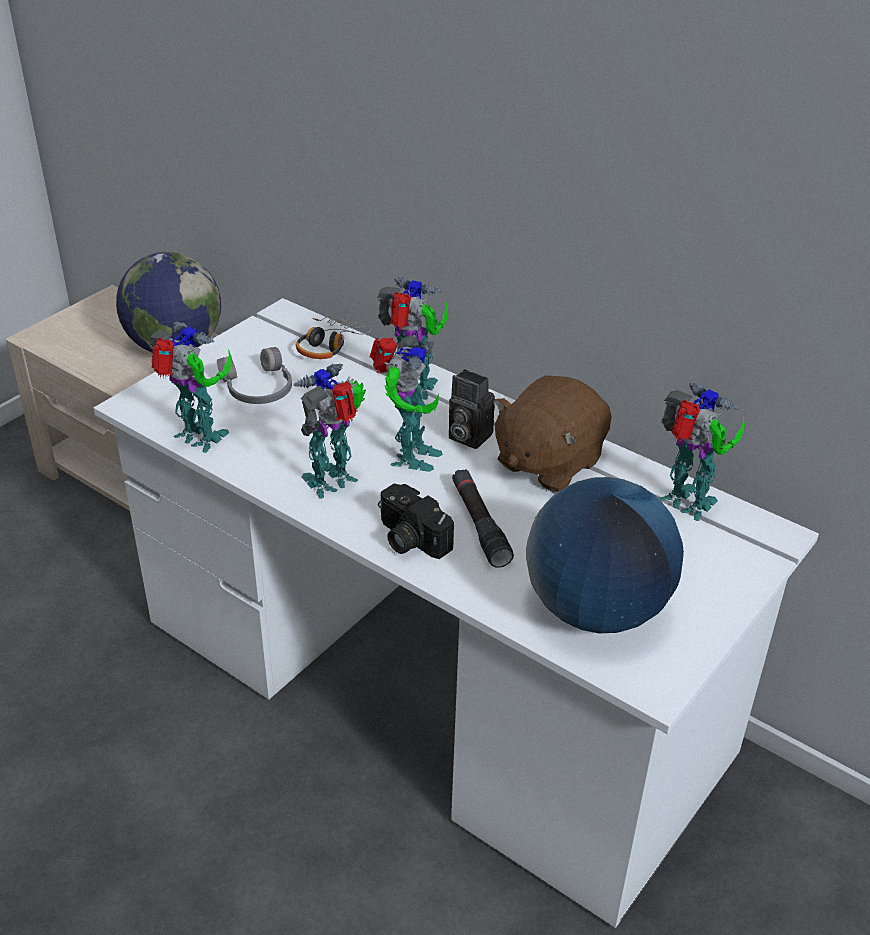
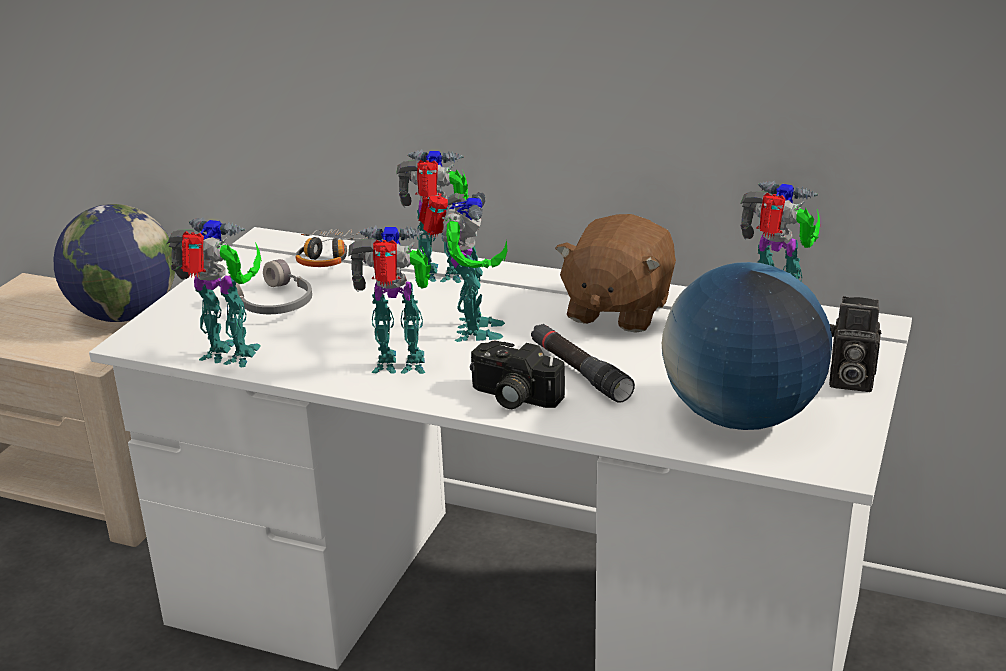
camera: 15 degrees left, 10 degrees down
(334, 482) = (402, 366): toy robot -> toy robot turned 60 degrees clockwise
(467, 436) = (521, 304): camera -> camera (848, 381)

